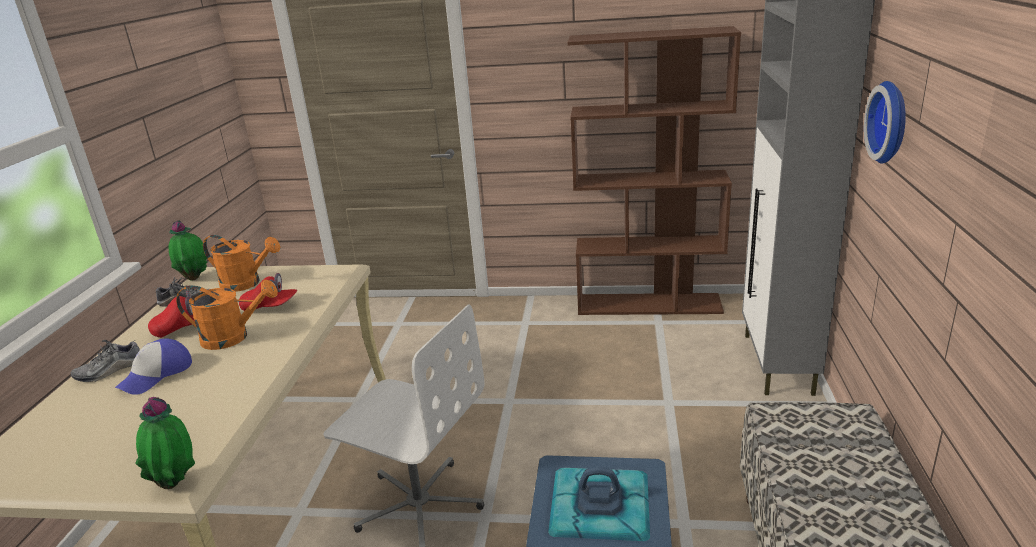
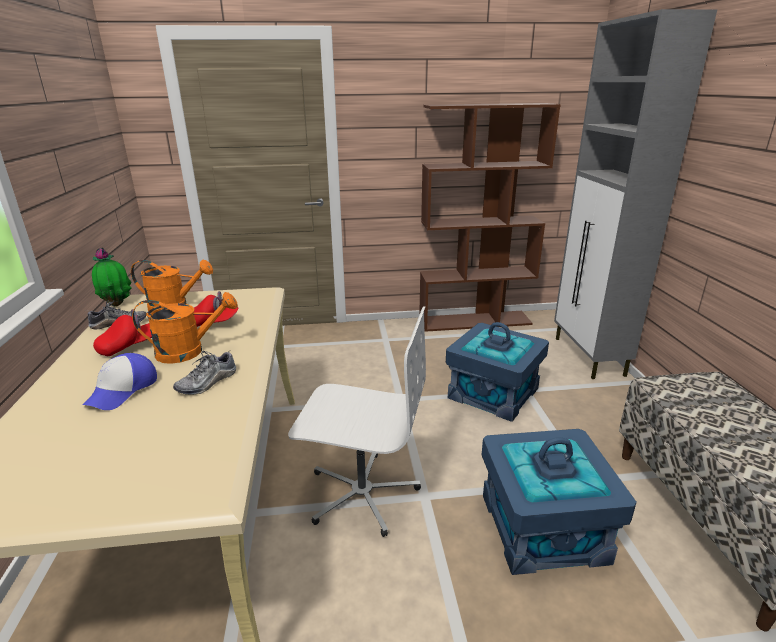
camera: 15 degrees left, 0 degrees up
(110, 370) = (65, 390): shoe -> shoe (207, 382)
(177, 483) = (207, 493): potted plant -> none
(625, 402) = (493, 393): none -> blue storage box
(892, 122) = (729, 155): wall clock -> none

